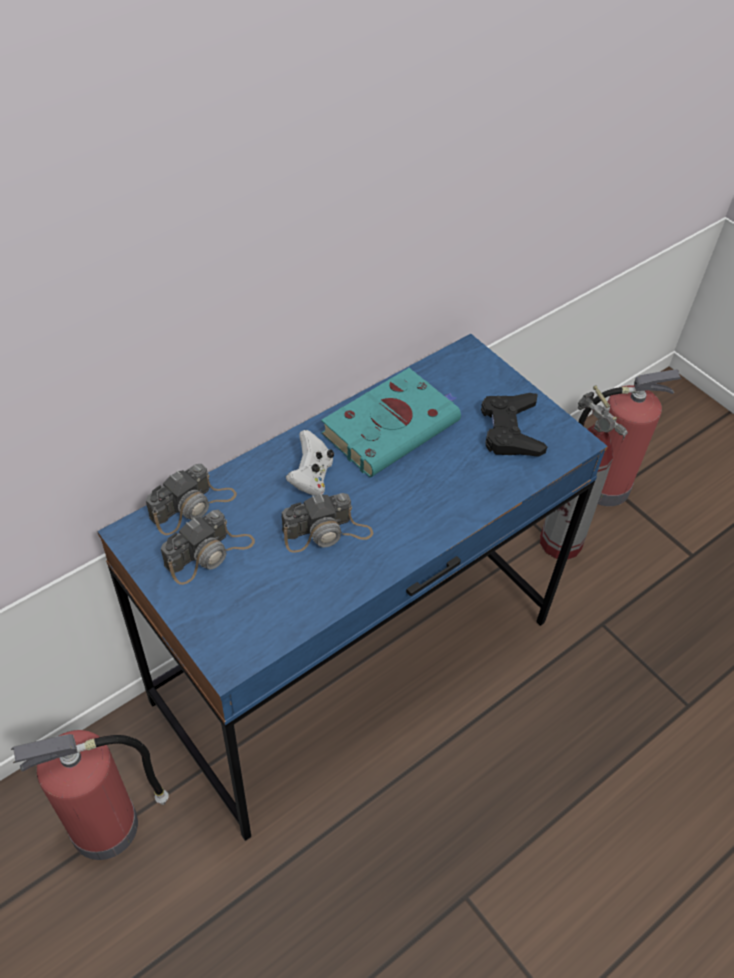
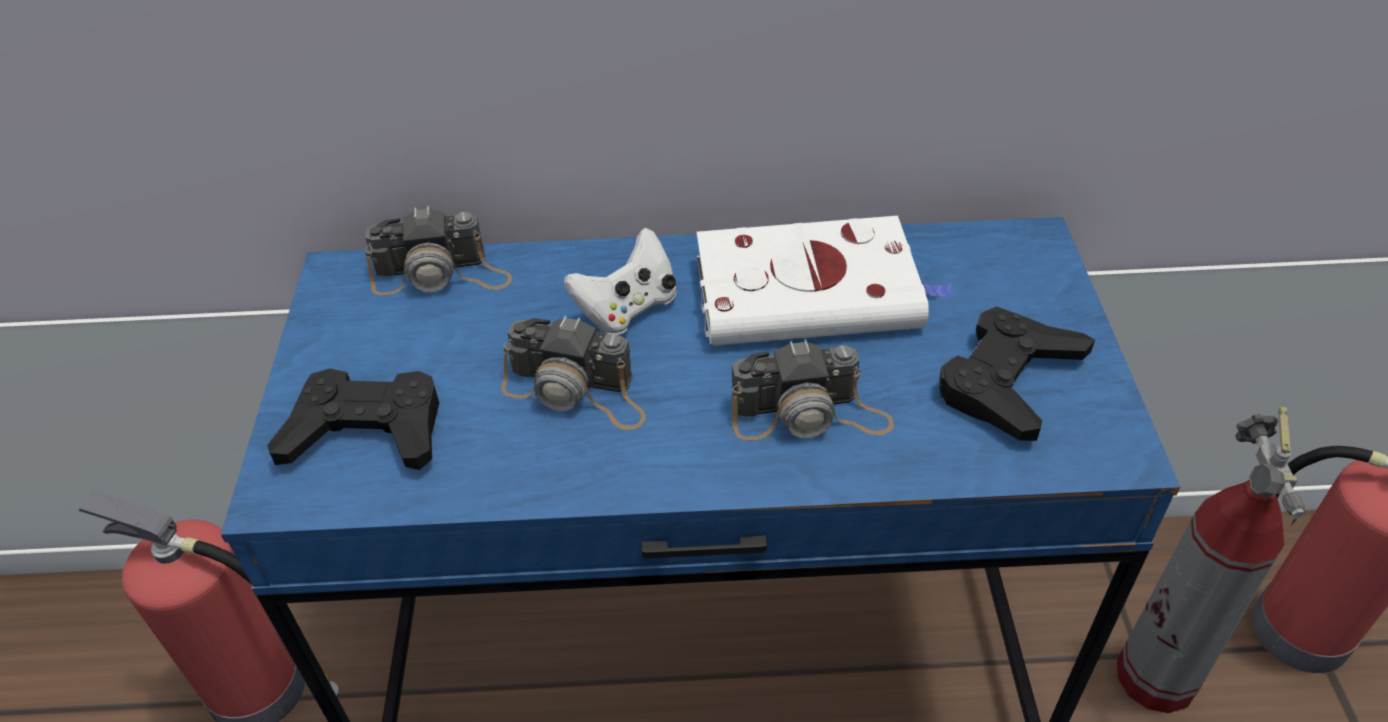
camera: 40 degrees right, 5 degrees down
(209, 553) = (400, 342): camera -> camera (810, 414)
(241, 607) = (366, 431): none -> black game controller
(393, 426) = (814, 293): turquoise book -> white book

